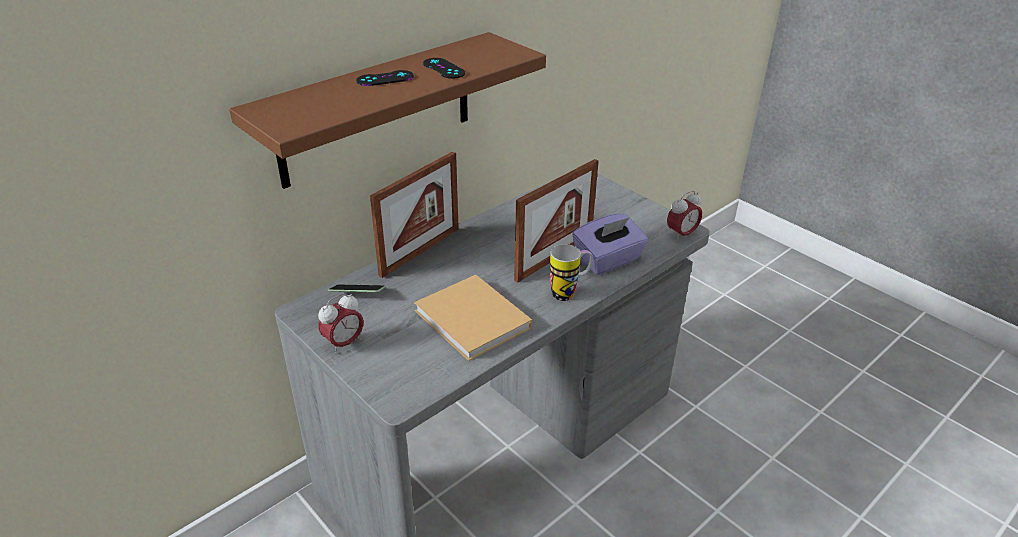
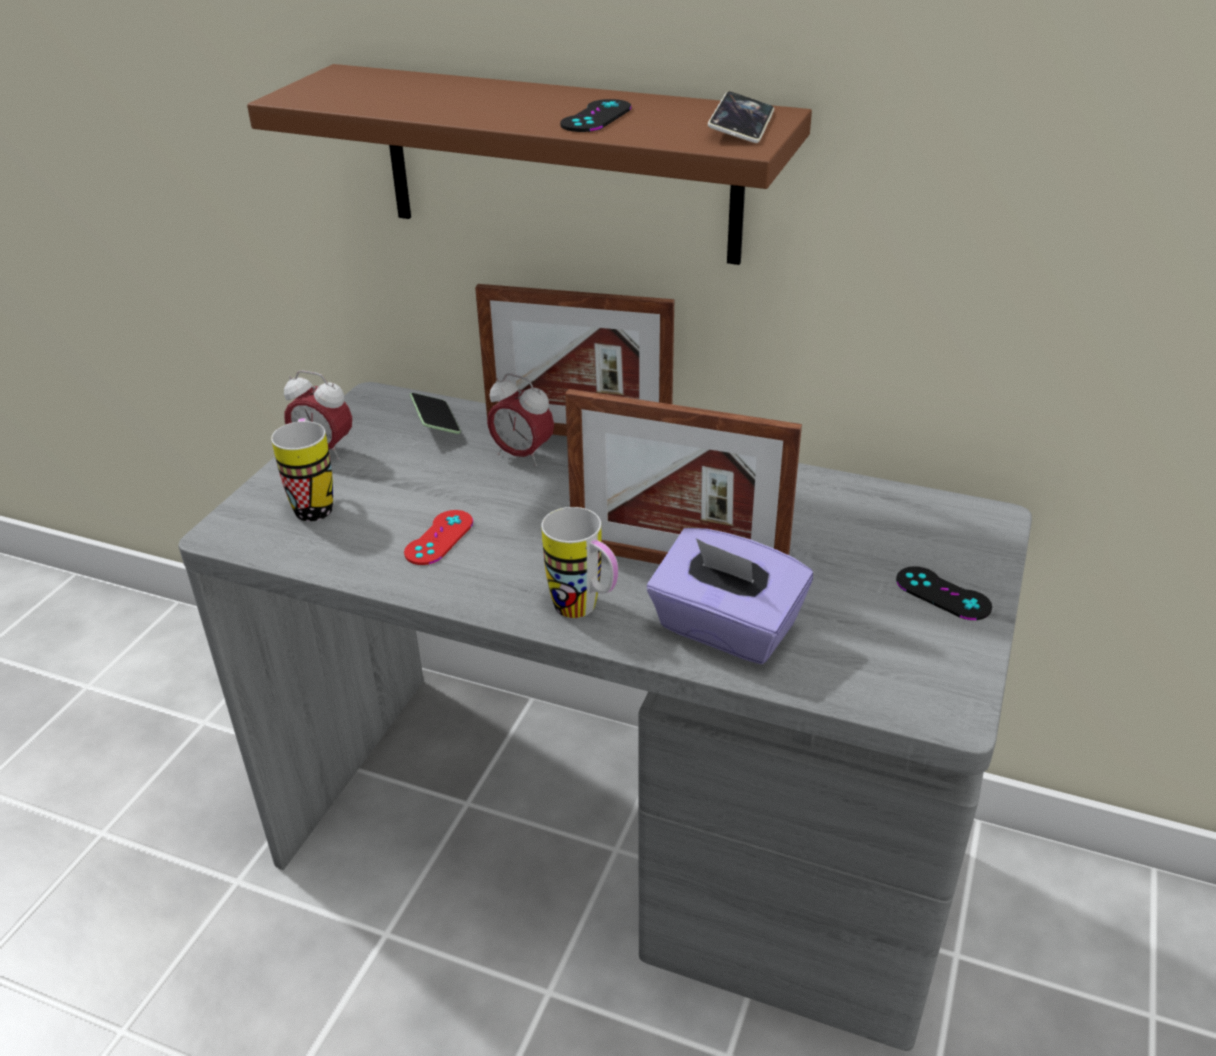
camera: 65 degrees right, 0 degrees up
(385, 78) = (511, 98): black game controller -> black game controller (943, 594)
(400, 359) = (314, 503): none -> mug
(474, 321) = (439, 538): beige book -> red game controller
(496, 47) = (741, 125): none -> phone
(681, 235) = (921, 708): alarm clock -> alarm clock (522, 455)

